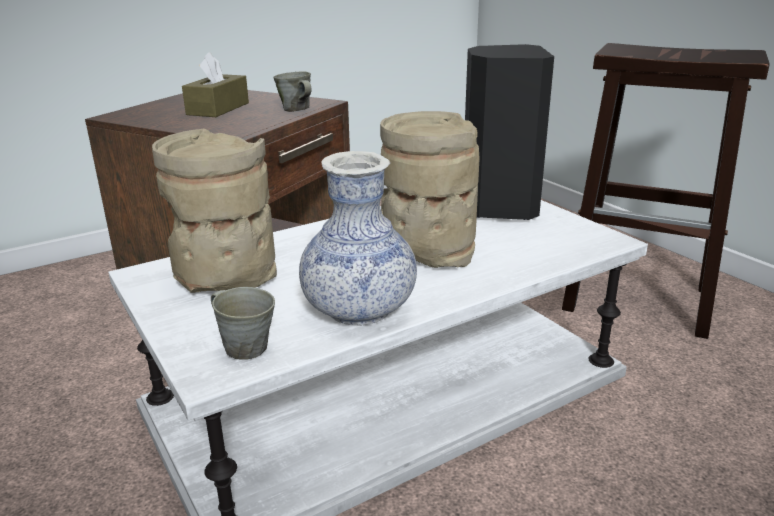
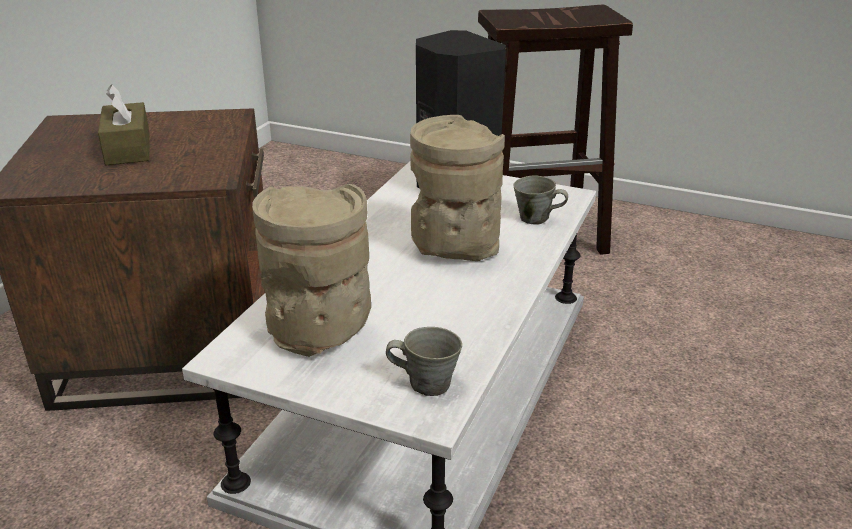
camera: 35 degrees left, 5 degrees up
(296, 109) = (221, 131): grey mug -> grey mug (536, 218)
(359, 310) = (470, 318): vase -> none

